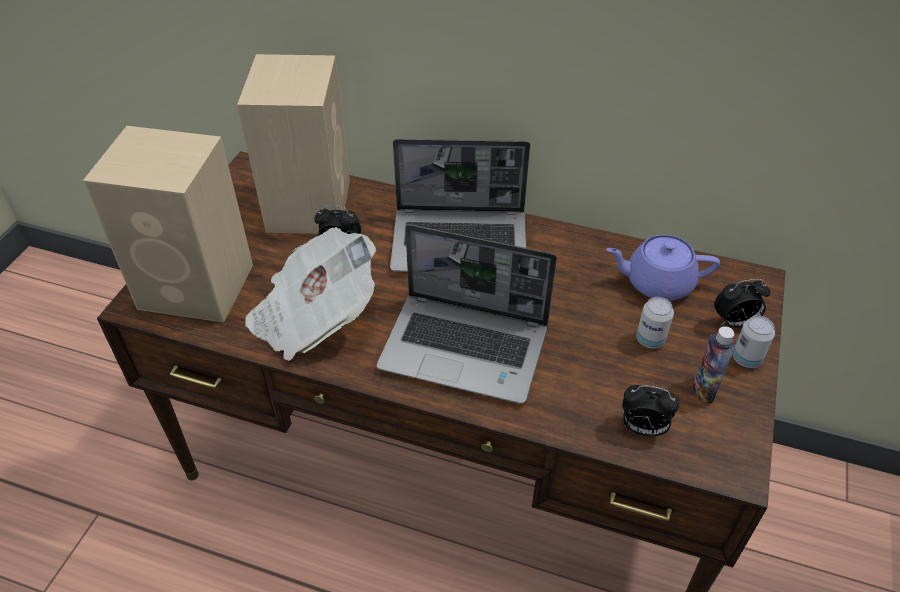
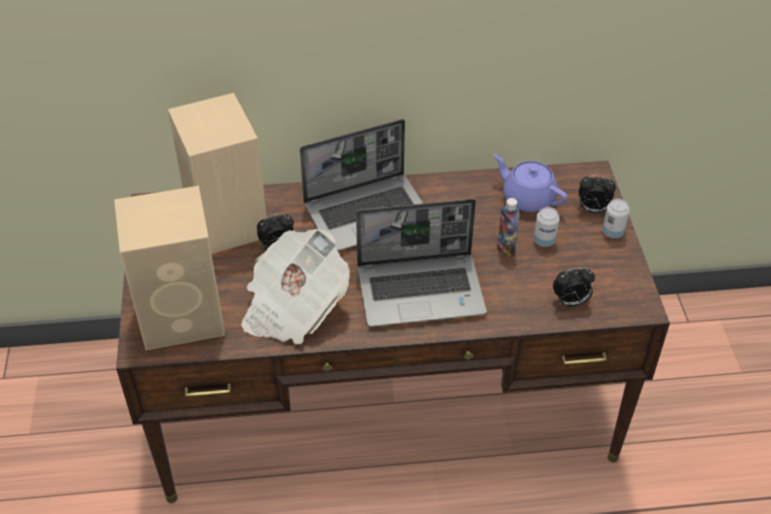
camera: 25 degrees left, 0 degrees up
(657, 282) = (527, 198): purple teapot -> purple teapot turned 60 degrees clockwise
(704, 390) = (596, 263): bottle -> bottle (505, 248)
(734, 322) = (592, 210): alarm clock -> alarm clock turned 45 degrees clockwise

